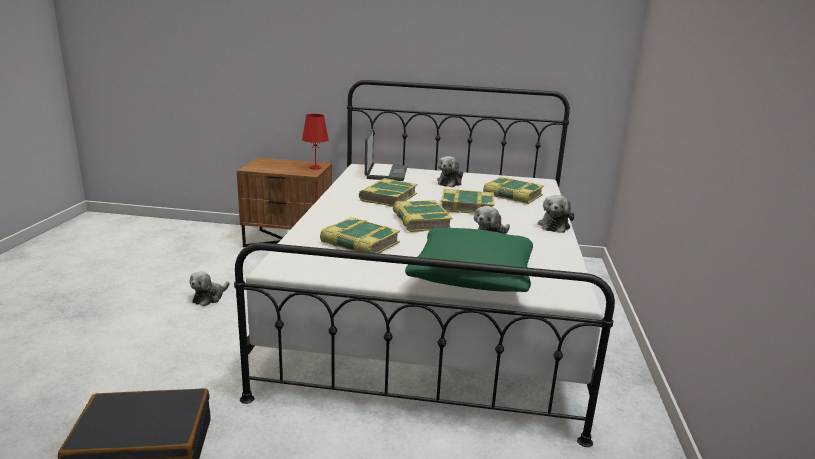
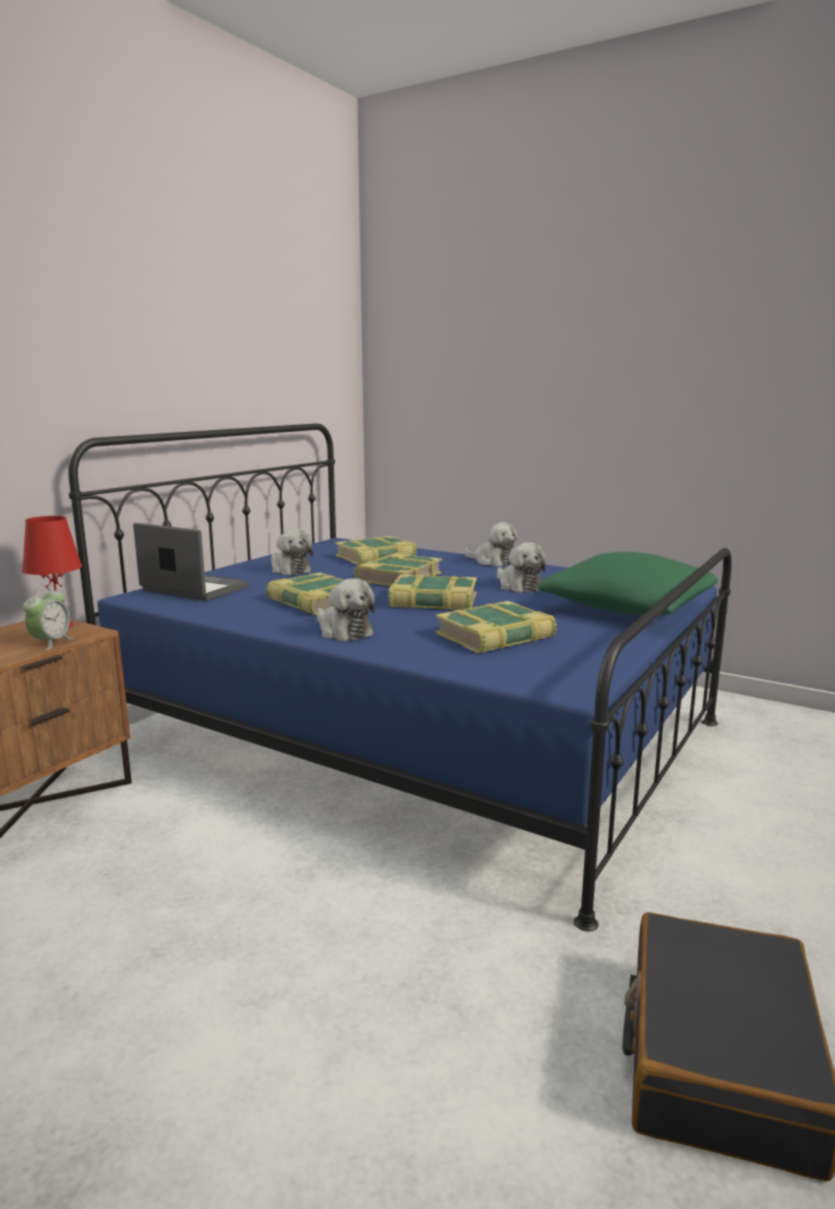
camera: 65 degrees left, 5 degrees down
(209, 297) = (186, 932): plush toy -> plush toy (343, 631)
(291, 171) = (51, 643): none -> alarm clock
(432, 311) = (417, 733): white bed -> blue bed

